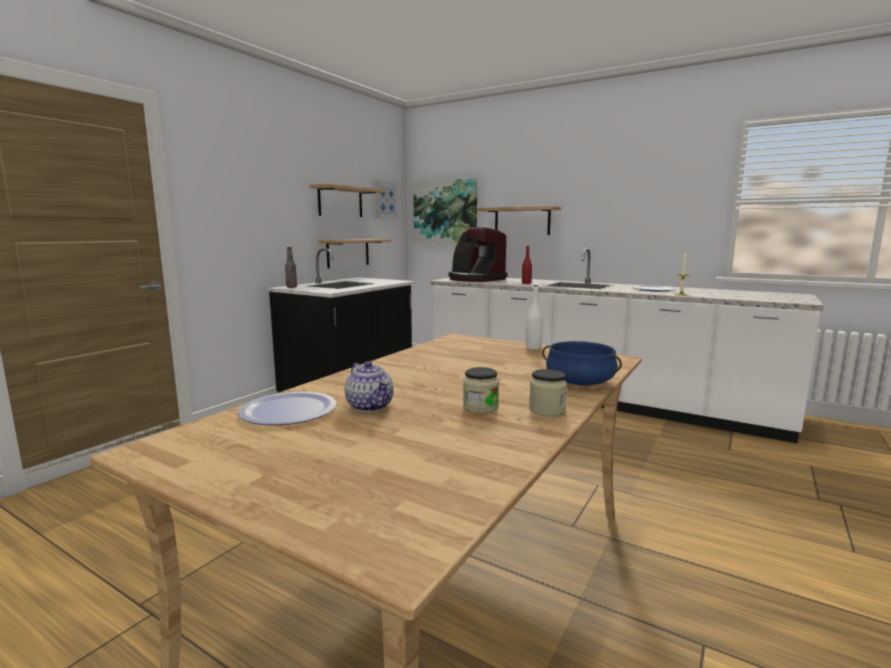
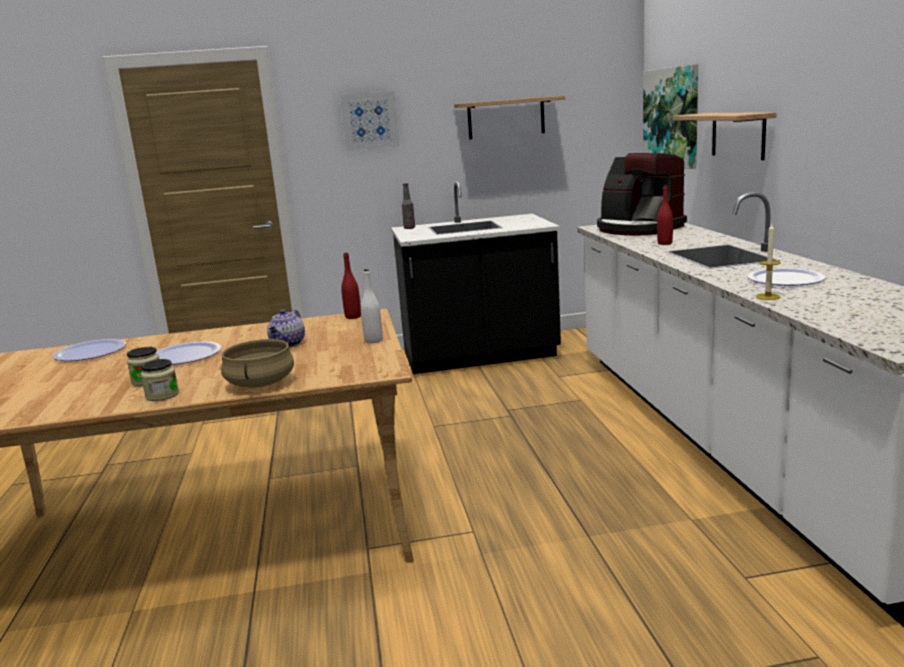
camera: 50 degrees right, 5 degrees up
(348, 253) = (519, 182): shelf -> none
(370, 406) = (119, 361): teapot -> teapot (288, 344)
(385, 200) = (593, 104): picture -> picture (369, 120)
(424, 386) = (185, 355): none -> plate
(451, 340) = (353, 317): none -> red bottle
(475, 279) = (638, 228): coffee machine -> coffee machine turned 45 degrees counterclockwise
(579, 382) = (260, 383): blue cooking pot -> beige cooking pot

